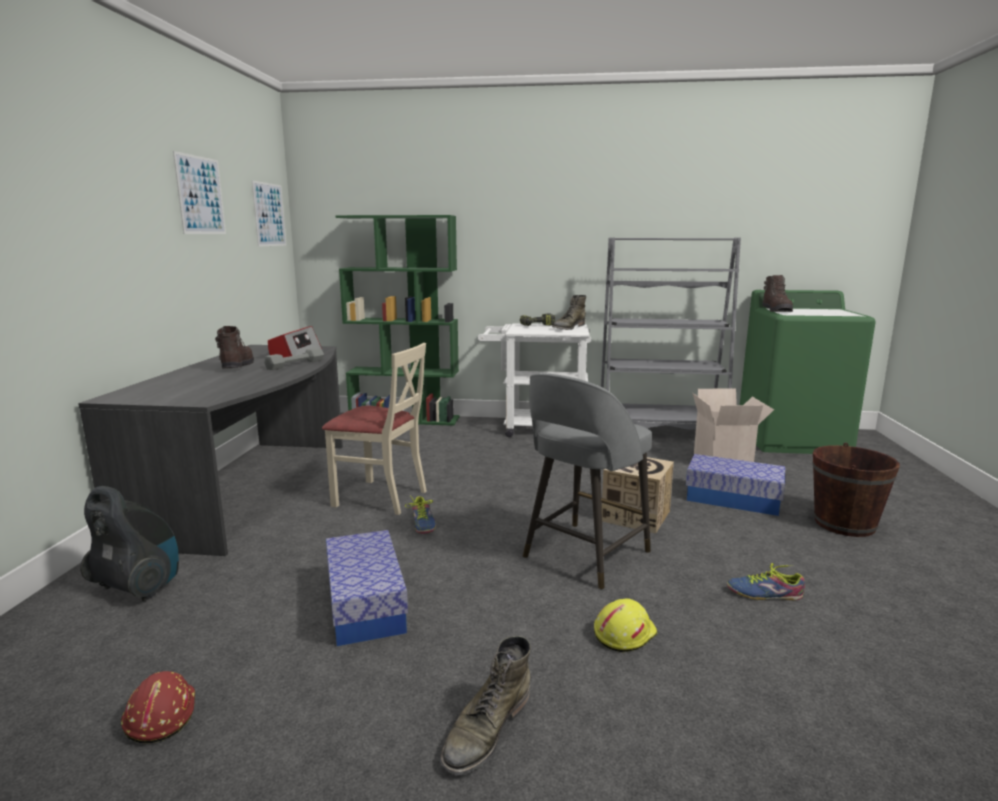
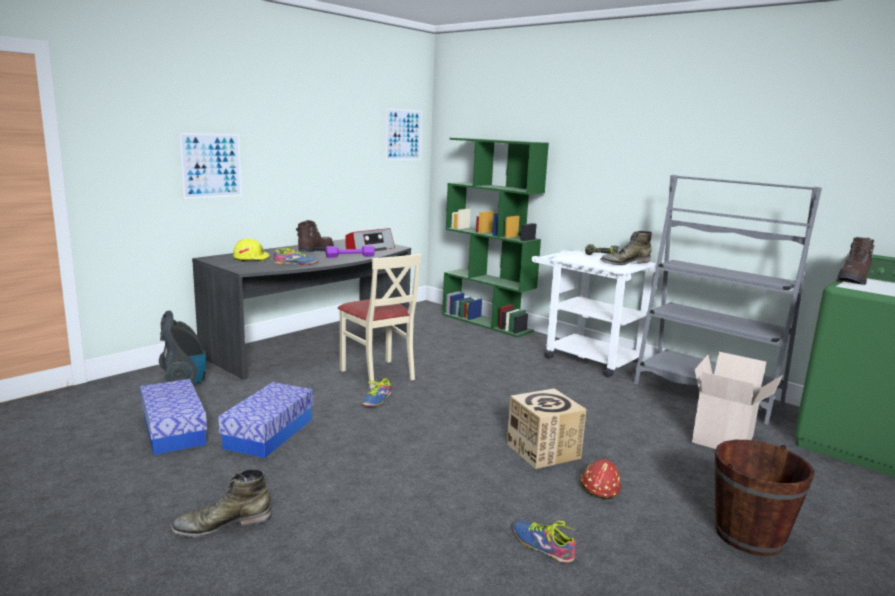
camera: 35 degrees right, 0 degrees up
(160, 715) = (112, 445): red hard hat -> red hard hat (599, 486)
(200, 195) = (326, 122): picture -> picture (211, 165)
(251, 382) = (295, 263): none -> shoe
(295, 364) = (350, 256): grey dumbbell -> purple dumbbell
(584, 555) = (448, 461): grey stool -> none
(623, 633) = (385, 518): yellow hard hat -> yellow hard hat (251, 258)
(733, 499) = (666, 471): storage box -> storage box (174, 430)

